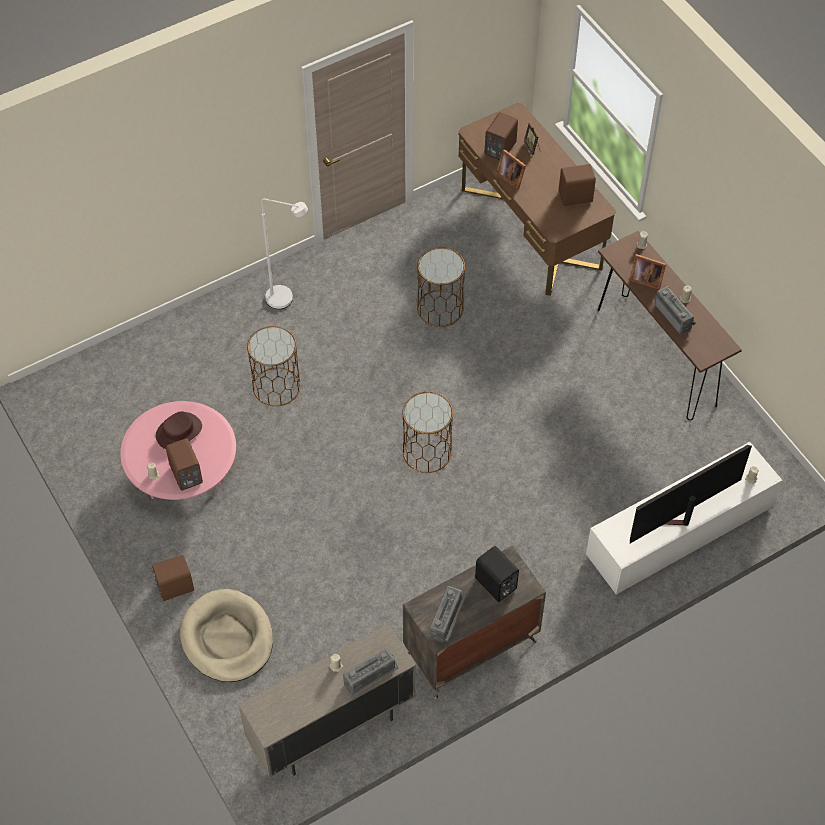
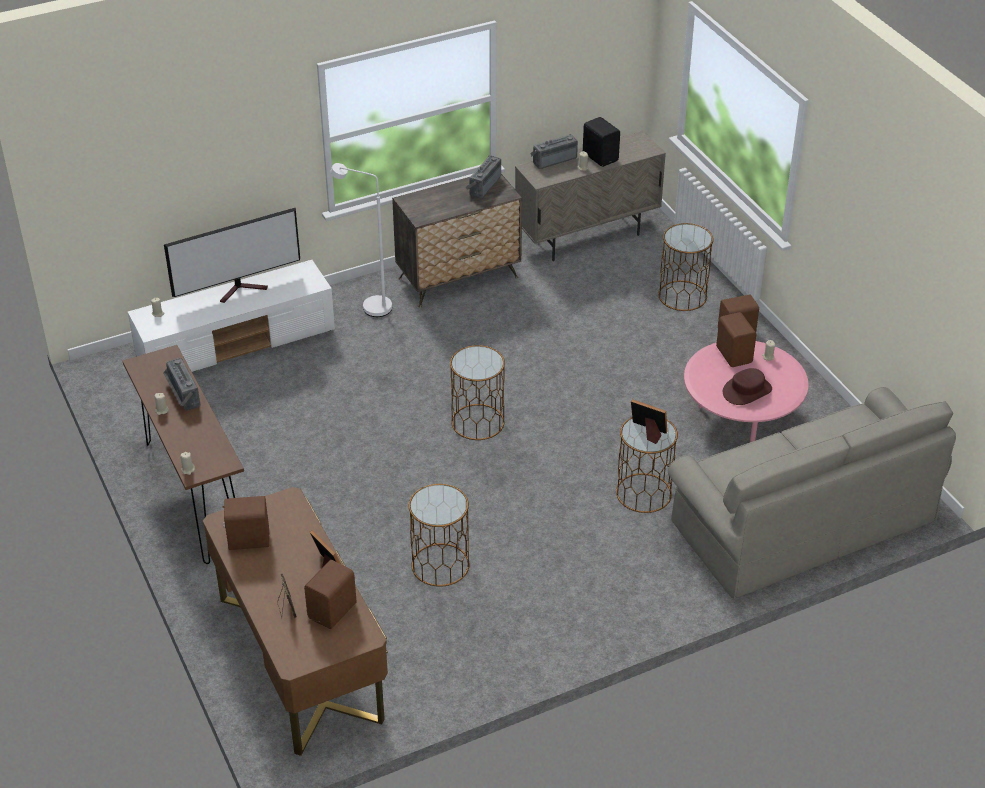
camera: 175 degrees left, 15 degrees down
(144, 369) = (803, 520): none -> grey sofa
(227, 638) = (682, 295): beige dog bed -> brown side table
(286, 300) = (634, 587): white floor lamp -> white floor lamp (369, 306)
(495, 585) = (436, 204): black speaker -> black speaker (600, 156)
(645, 279) = (199, 433): picture frame -> picture frame (648, 432)

